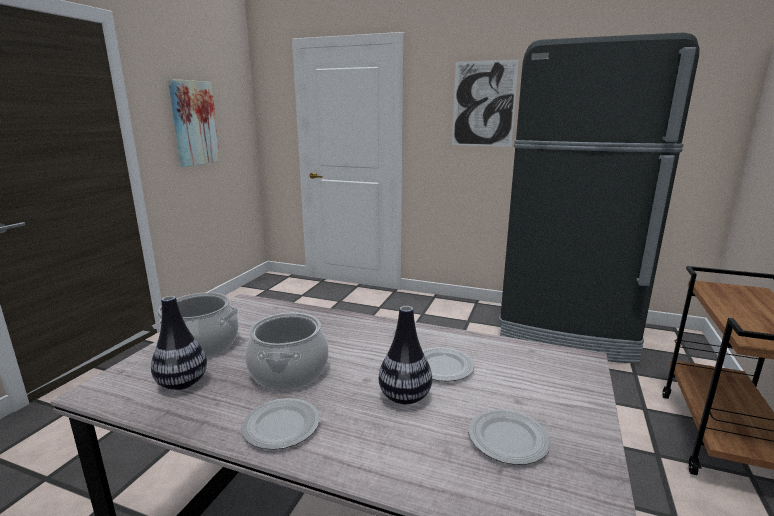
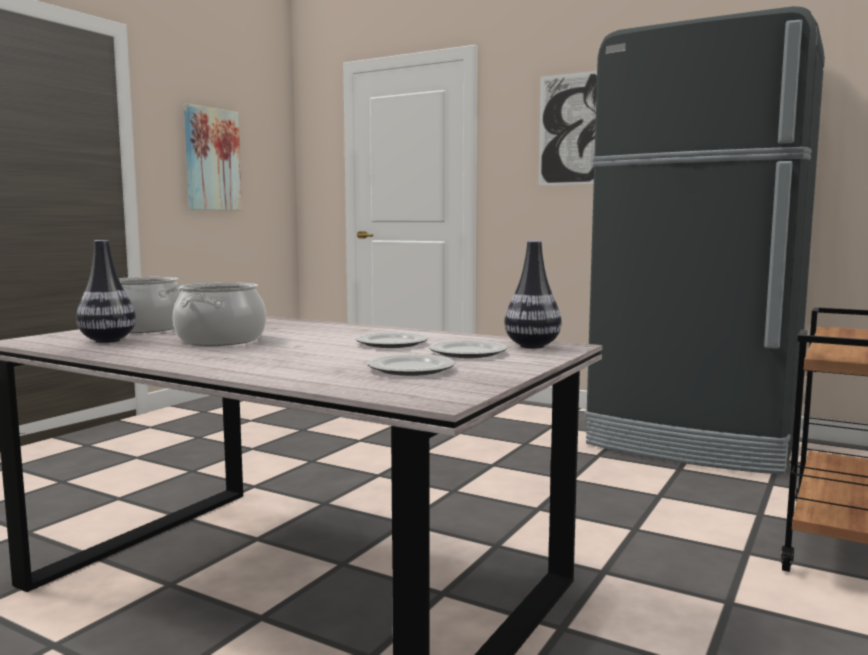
camera: 10 degrees right, 10 degrees down
(280, 426) = (185, 357): plate -> plate (466, 353)
(405, 397) = (328, 352): vase -> vase (532, 346)

